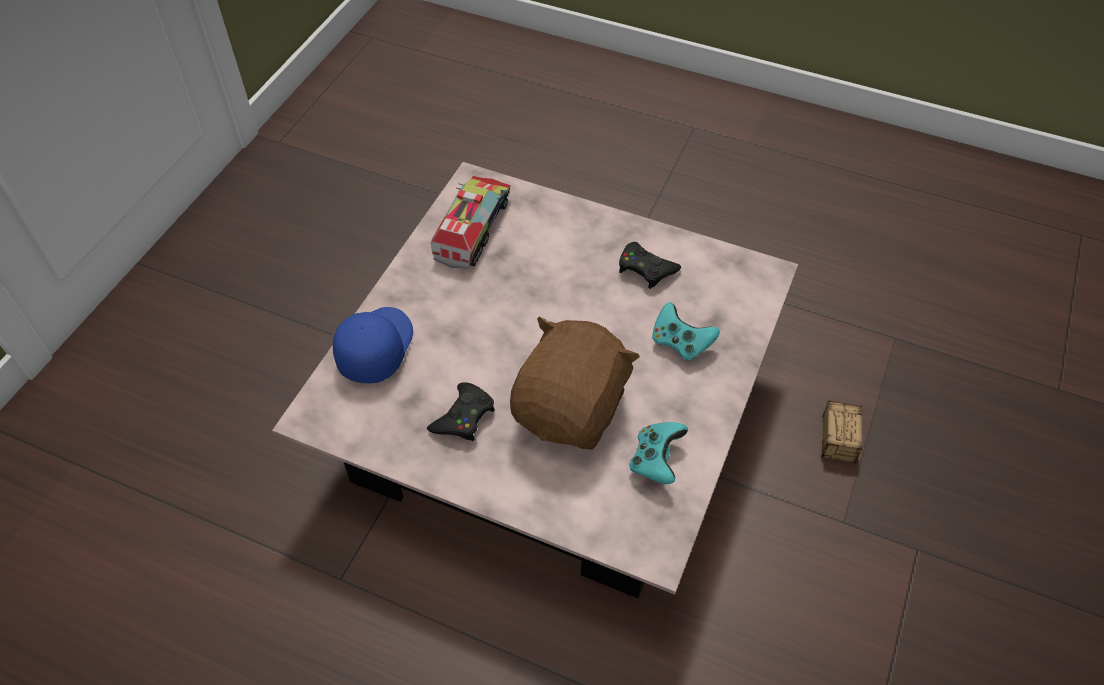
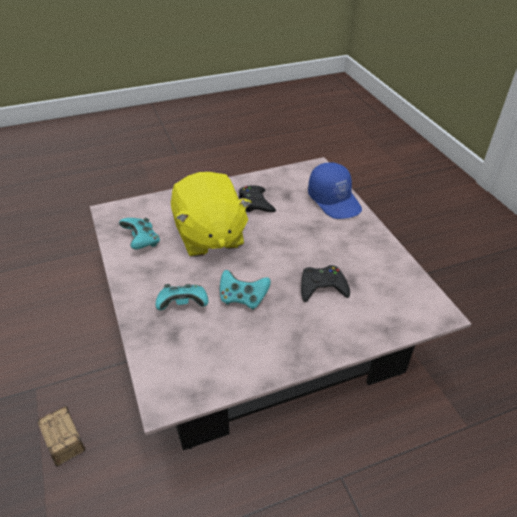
camera: 135 degrees right, 10 degrees down
(473, 228) = (389, 284): toy truck -> none
(572, 408) = (209, 236): brown plush toy -> yellow plush toy
(617, 309) = (242, 298): none -> turquoise game controller
(646, 269) = (255, 337): black game controller -> black game controller (322, 287)

